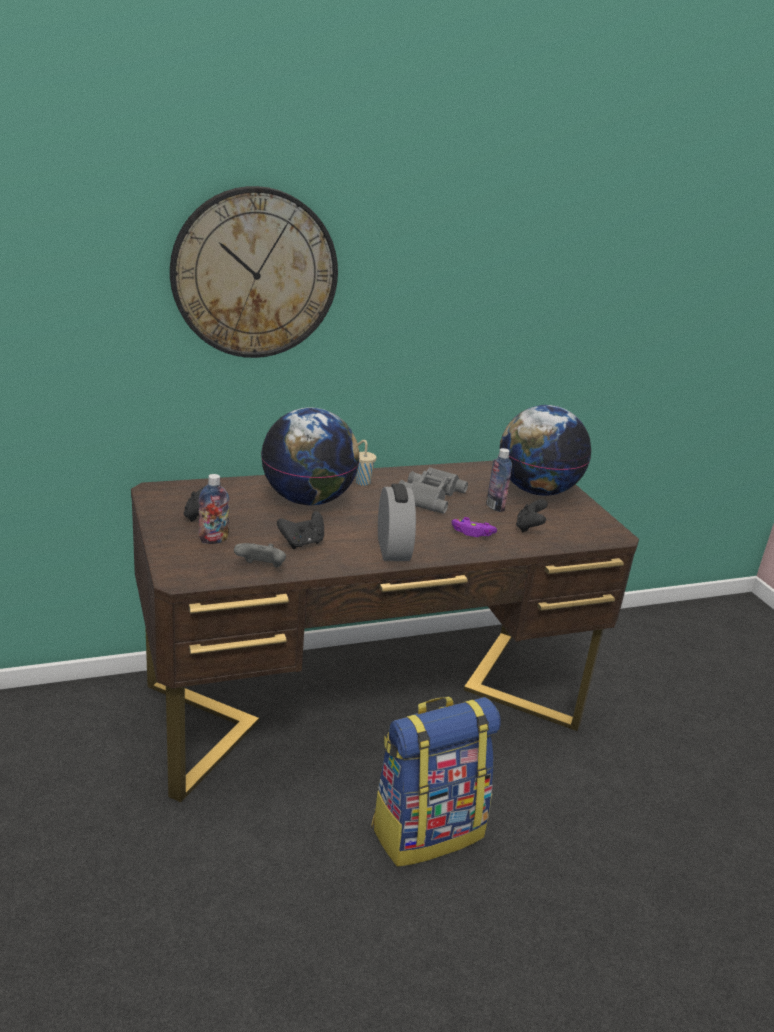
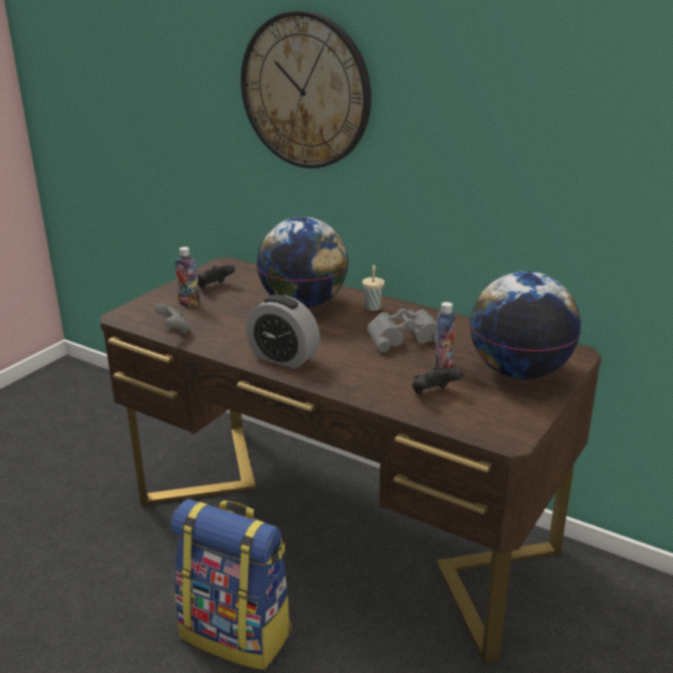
camera: 55 degrees right, 0 degrees up
(302, 543) = (234, 328): black game controller -> none
(393, 549) = (283, 358): alarm clock -> alarm clock turned 75 degrees clockwise
(472, 533) = (372, 375): purple game controller -> none

